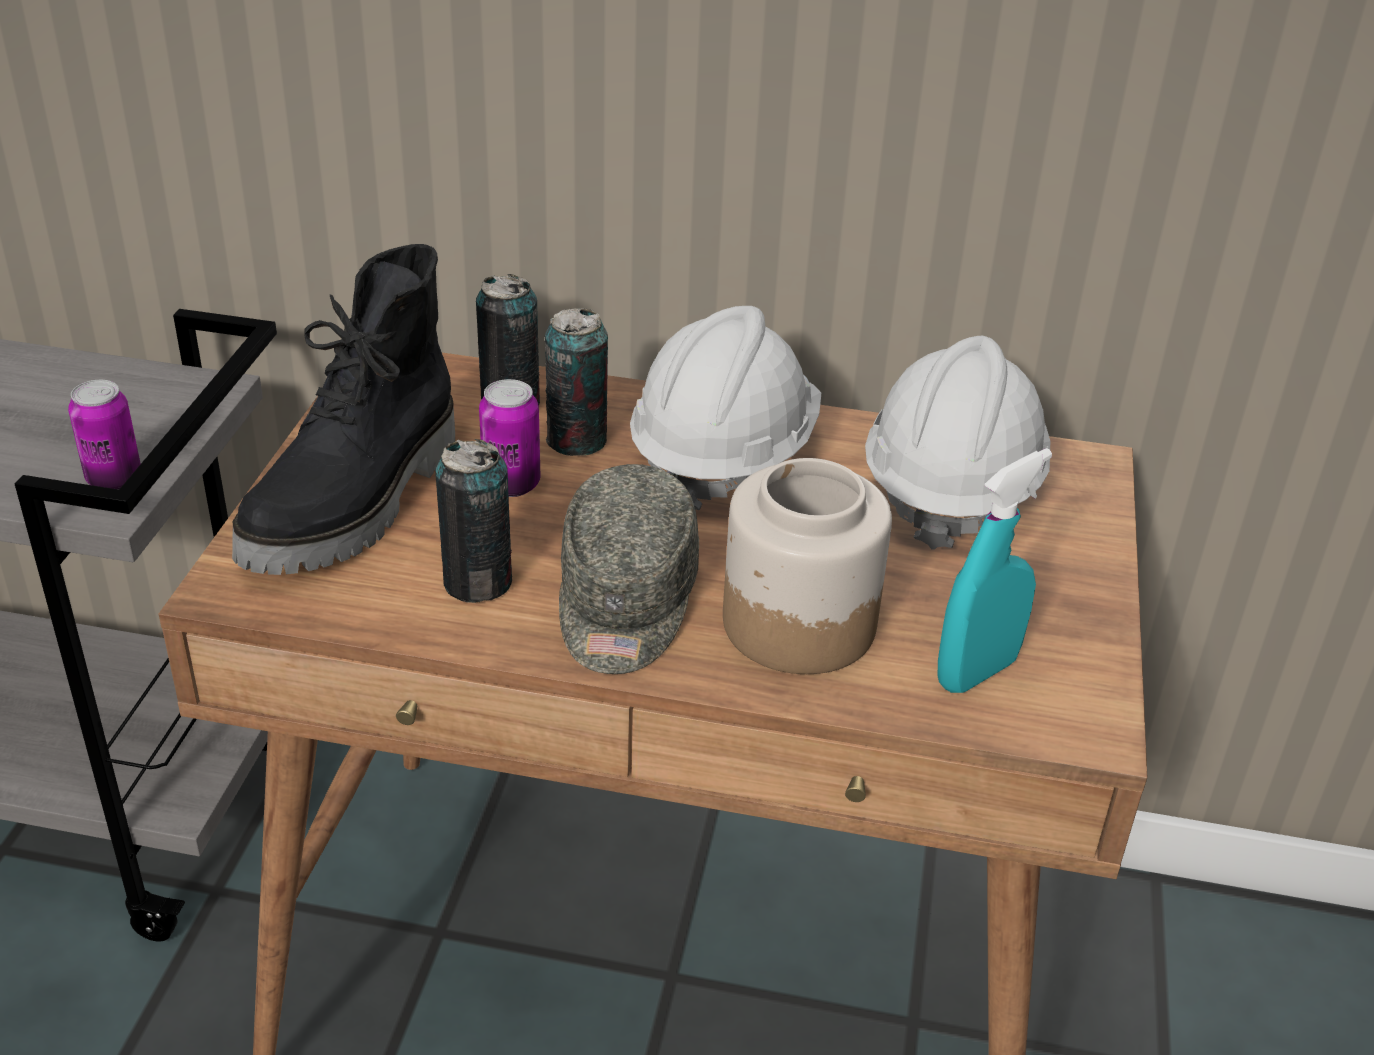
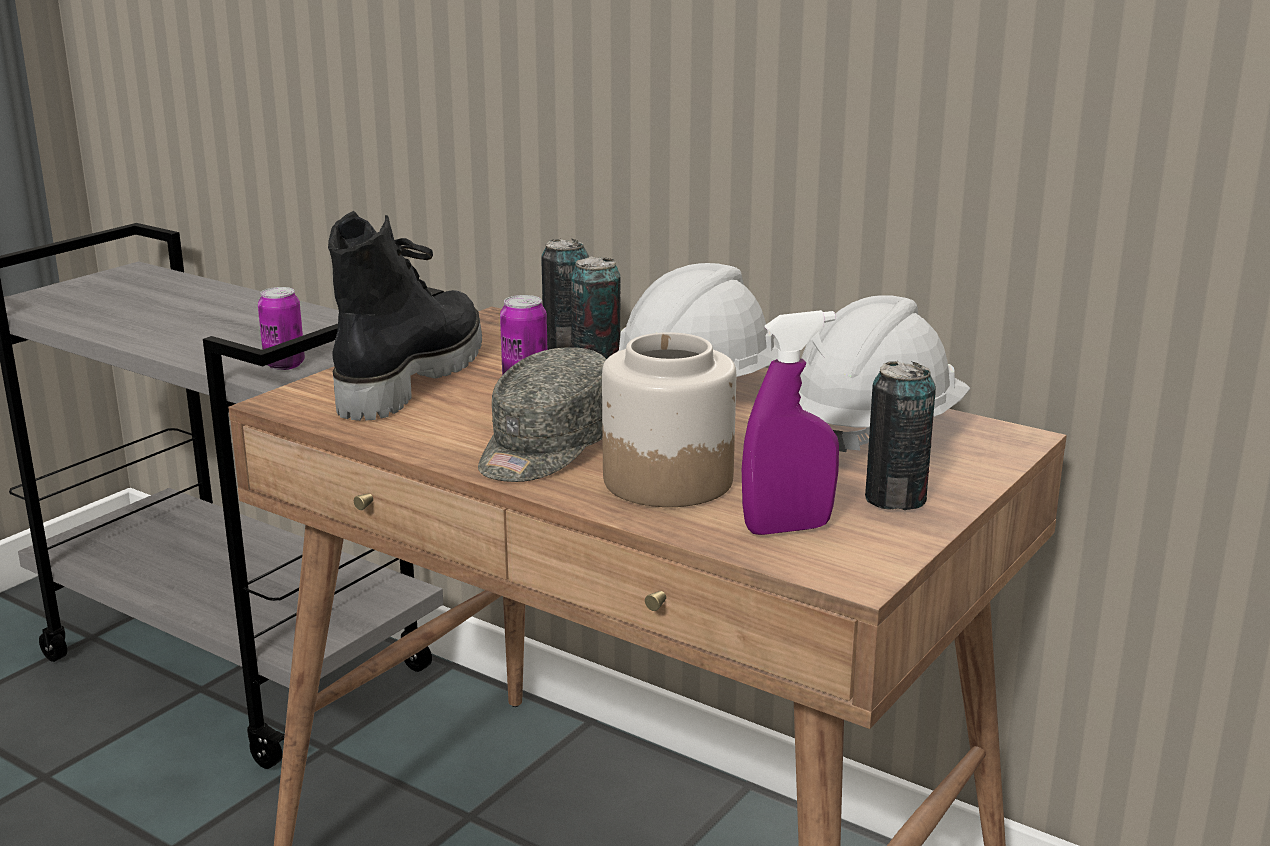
camera: 25 degrees right, 15 degrees down
(358, 505) = (408, 378): black boot -> black boot turned 150 degrees clockwise
(478, 582) = (450, 424): can -> can (895, 499)
(976, 672) = (787, 528): turquoise spray bottle -> purple spray bottle

